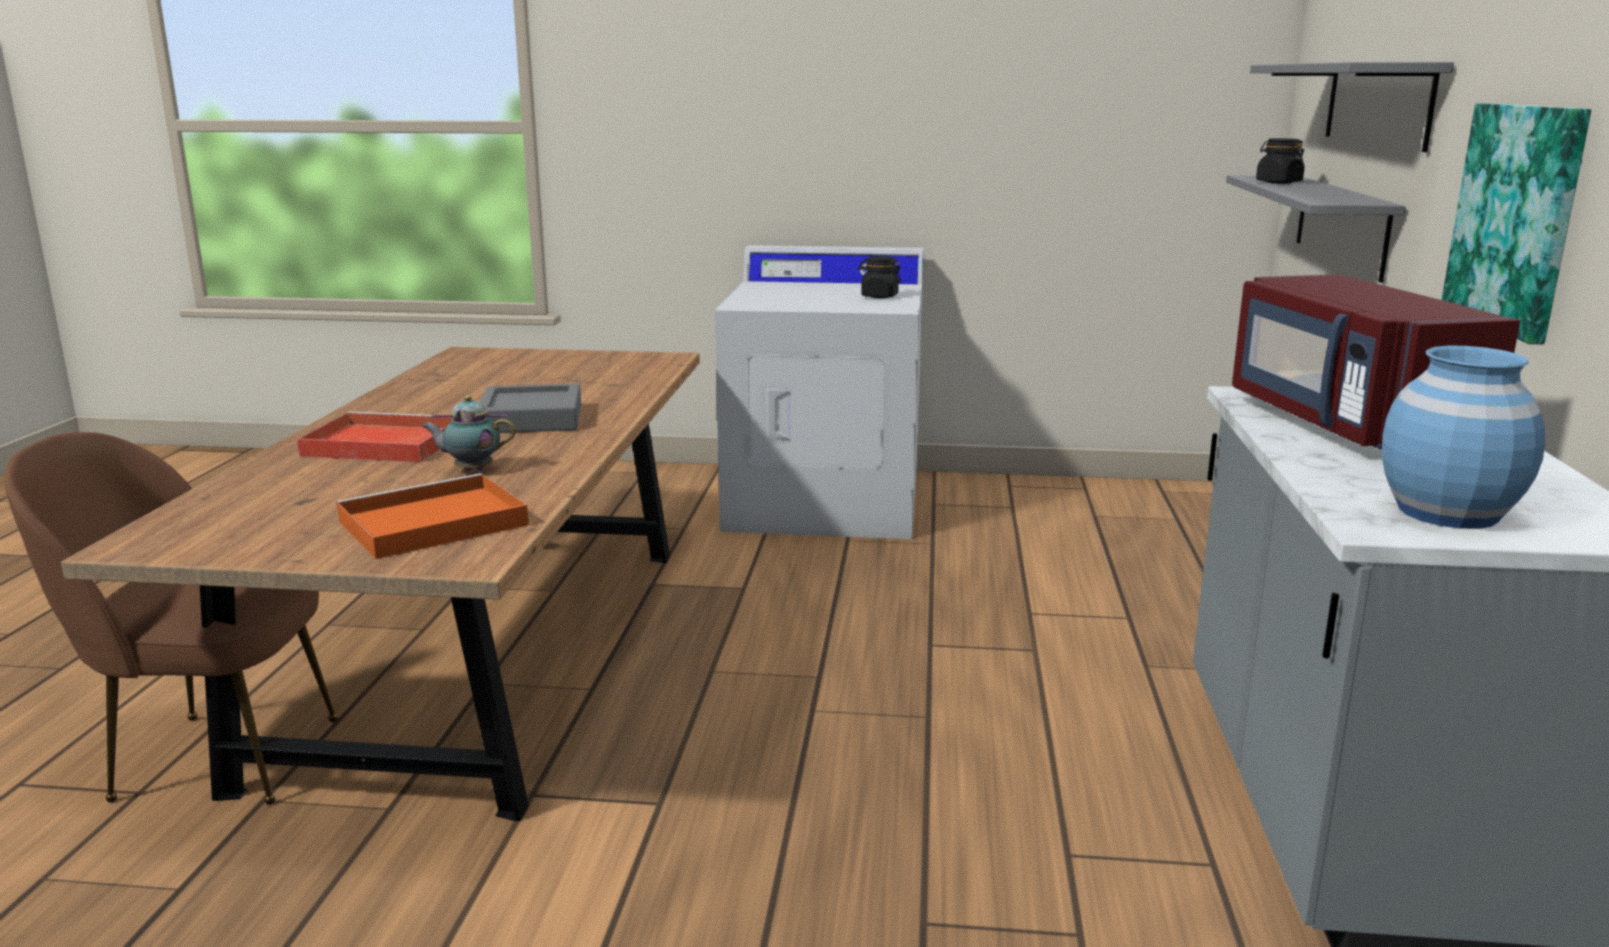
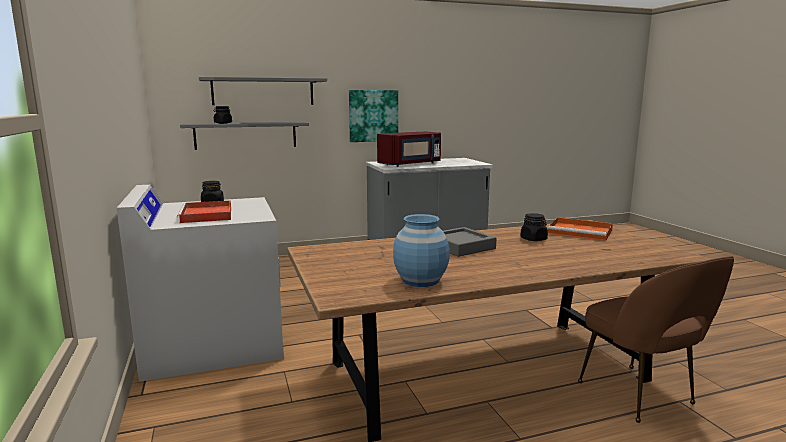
camera: 115 degrees left, 5 degrees down
(381, 444) = (538, 258): red tray -> red tray (207, 215)
(471, 470) = (533, 239): teapot -> black jar
(1447, 512) = (465, 162): blue vase -> blue vase (420, 280)

